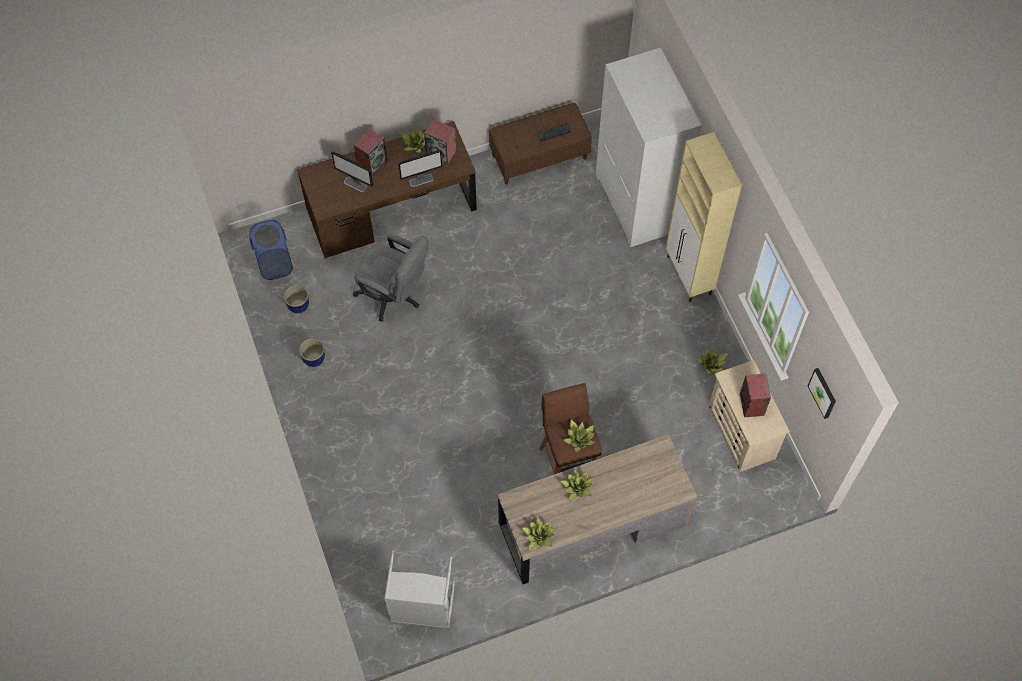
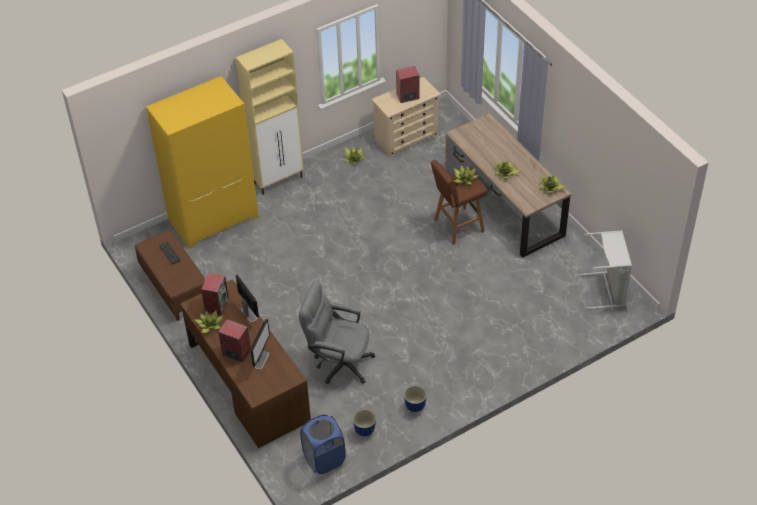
camera: 100 degrees left, 15 degrees down
(394, 296) = (338, 362): grey office chair -> grey office chair turned 90 degrees counterclockwise
(638, 203) = (214, 218): white wardrobe -> yellow wardrobe
(823, 392) = (415, 24): picture -> none

